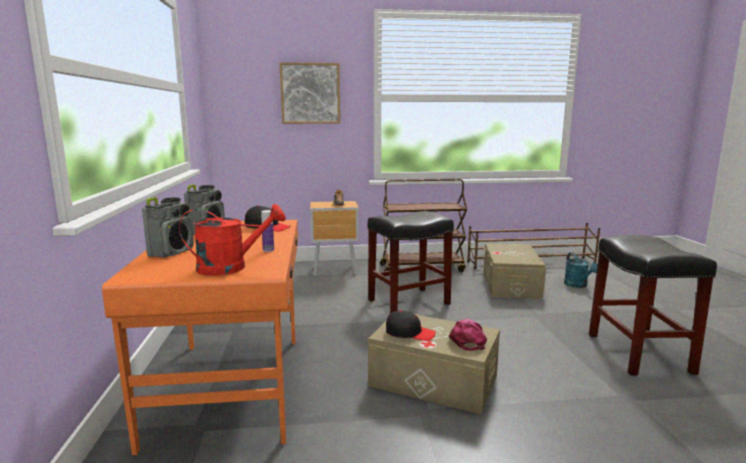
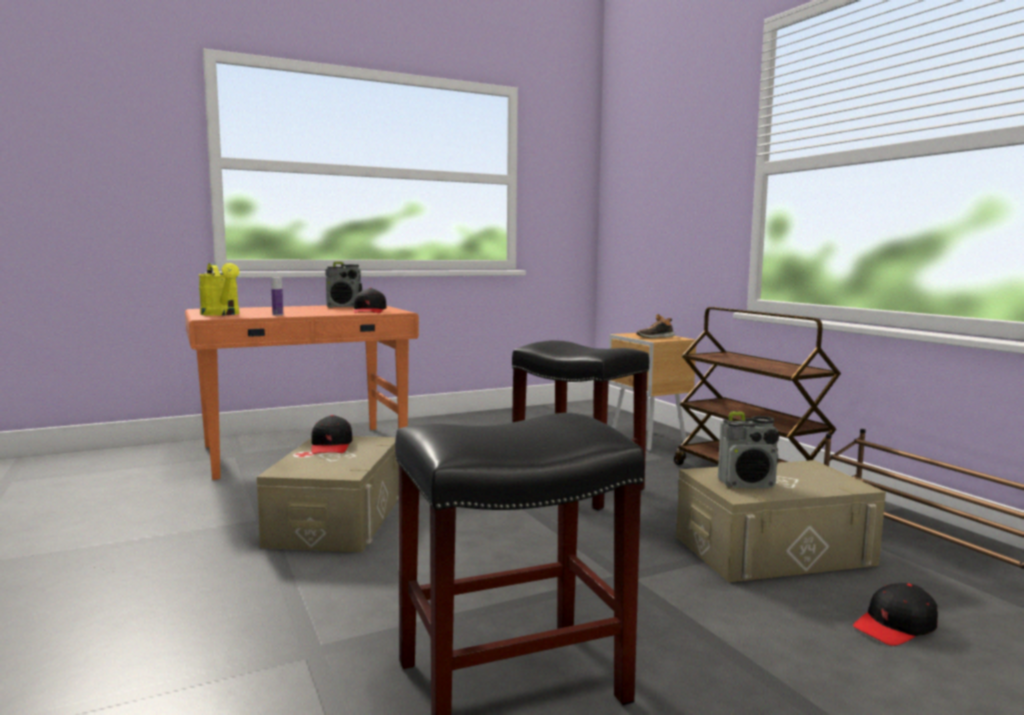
camera: 70 degrees right, 5 degrees down
(172, 252) = (268, 308): radio -> radio (747, 484)
(231, 267) = (222, 314): red watering can -> yellow watering can
(310, 93) = (685, 173): picture -> none
(467, 339) = (317, 467): pink cap -> none
(578, 285) = (895, 626): turquoise watering can -> black cap

